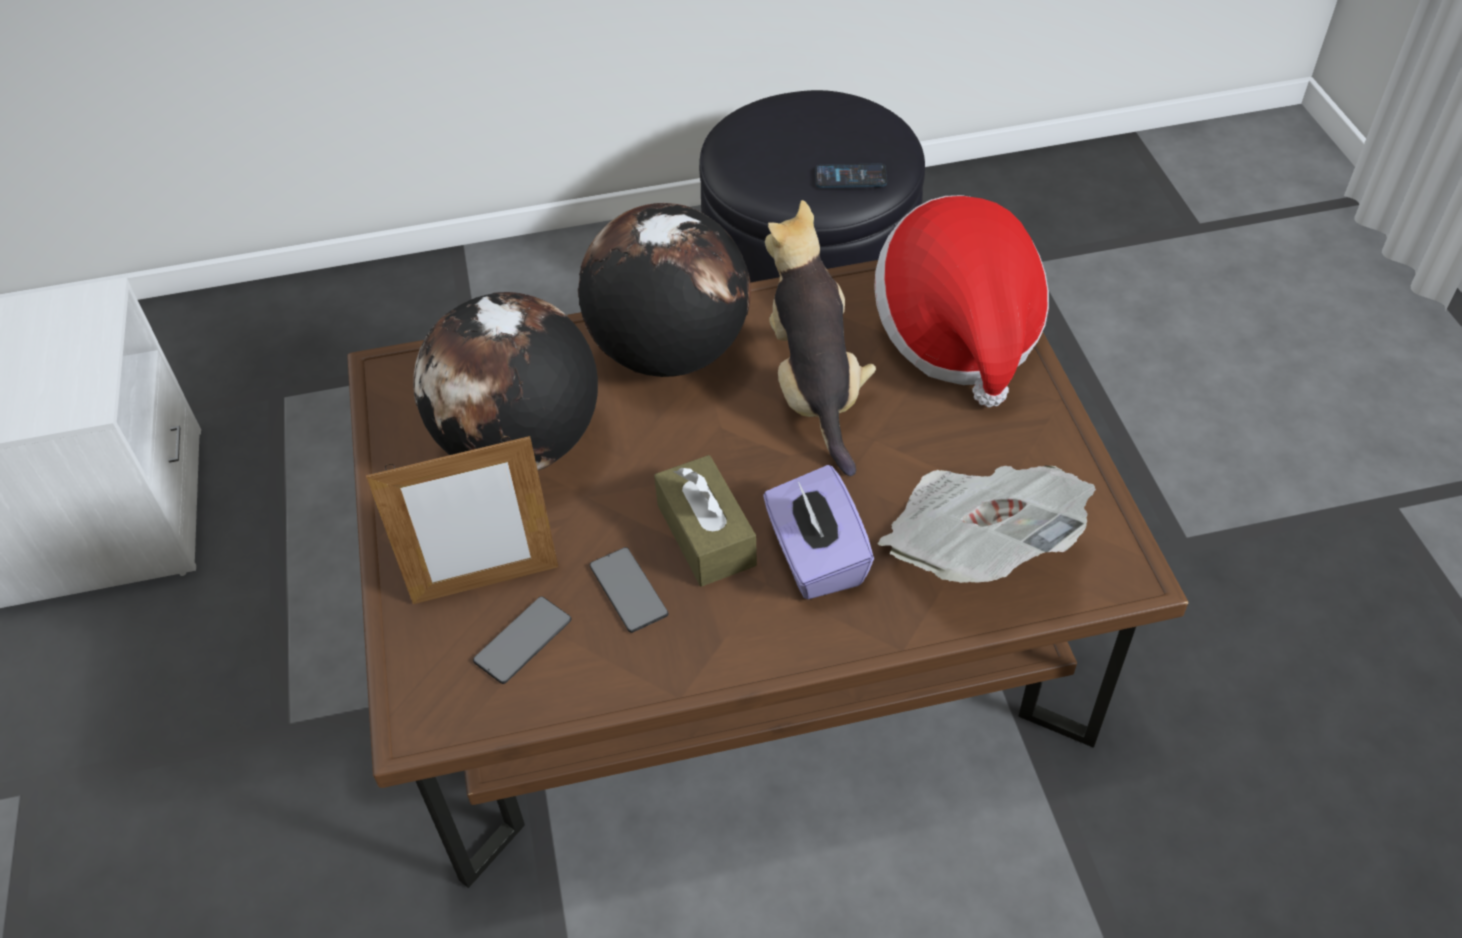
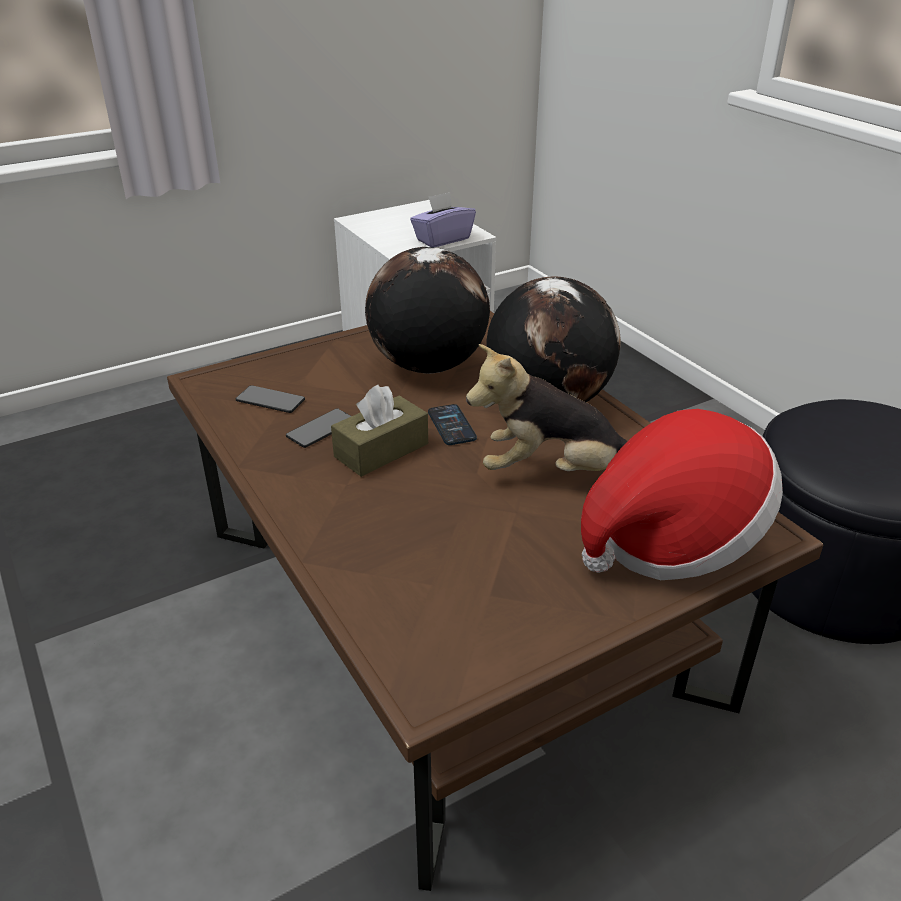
camera: 70 degrees right, 15 degrees down
(486, 584) = (310, 379): picture frame -> none
(815, 389) = (553, 473): plush toy -> plush toy turned 150 degrees counterclockwise
(815, 557) = (379, 502): purple tissue box -> purple tissue box (442, 239)
(850, 177) = (857, 471): phone -> phone (451, 425)
(976, 547) = (422, 587): newspaper -> none

